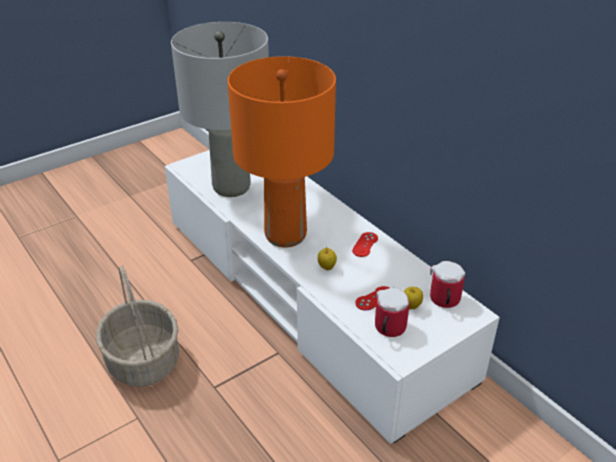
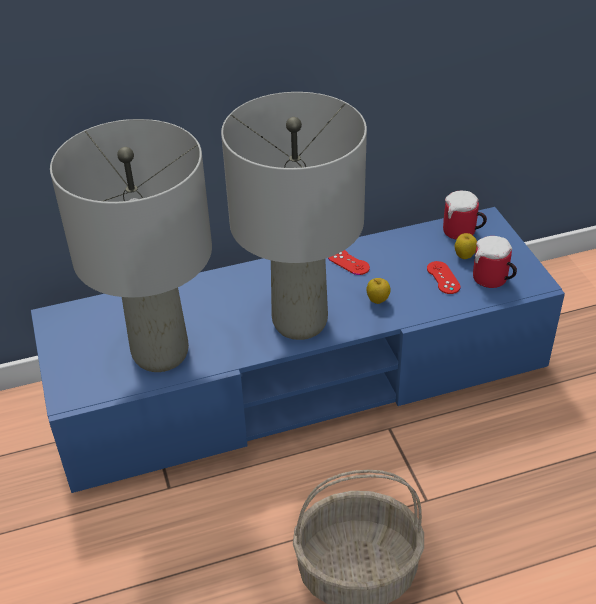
camera: 70 degrees left, 5 degrees up
(284, 235) = (299, 322): orange table lamp -> grey table lamp
(308, 294) = (300, 379): white tv stand -> blue tv stand

